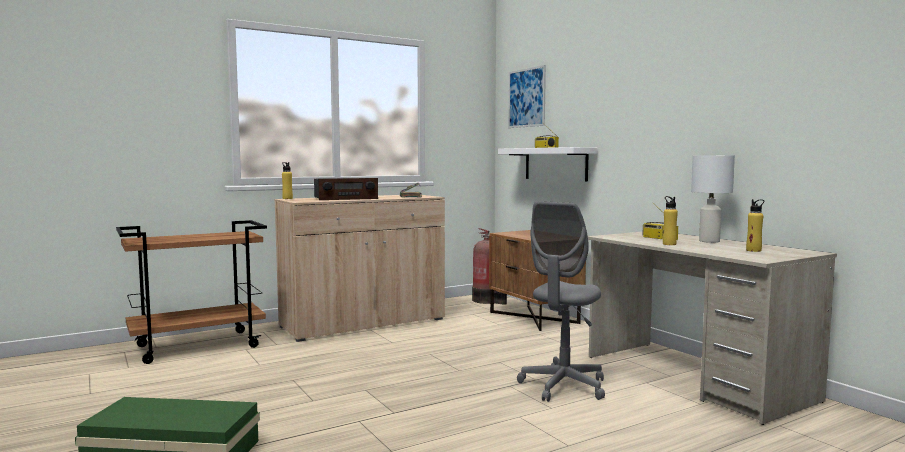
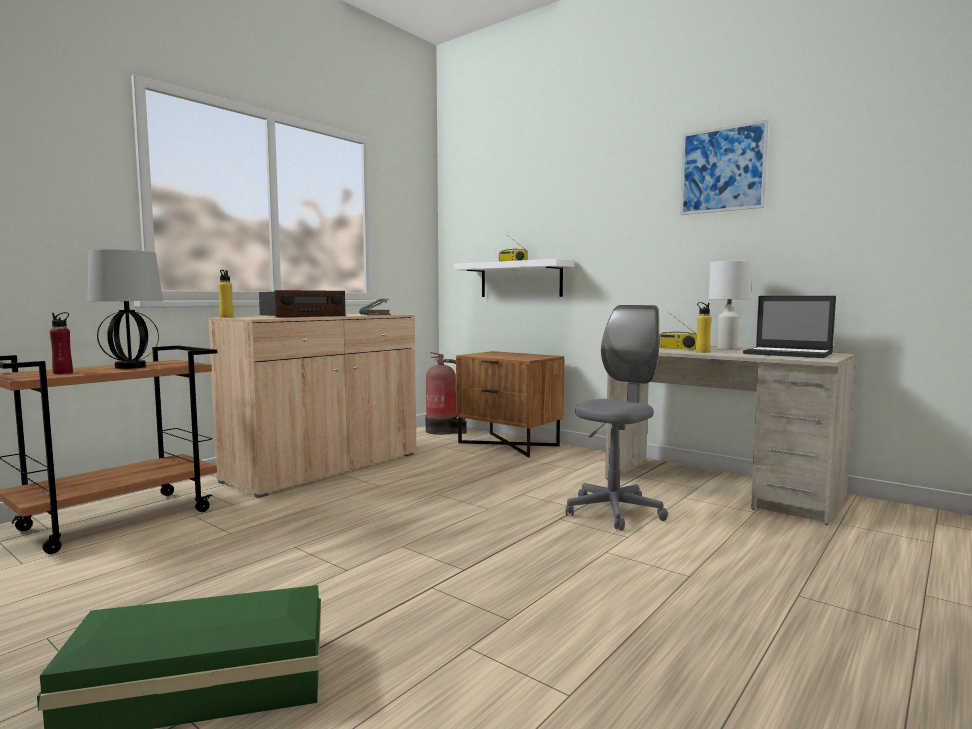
camera: 20 degrees left, 0 degrees up
(162, 240) = (63, 373): none -> red bottle
(208, 236) = (130, 367): none -> table lamp
(526, 98) = (481, 209): picture -> picture (722, 169)
(563, 386) = (614, 512): grey office chair -> grey office chair turned 150 degrees counterclockwise
(753, 250) = (789, 353): yellow bottle -> laptop

